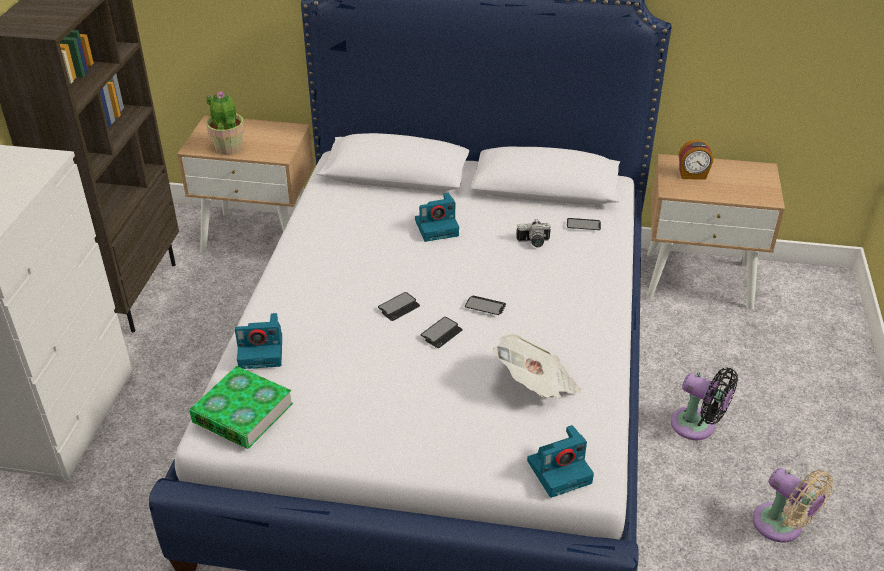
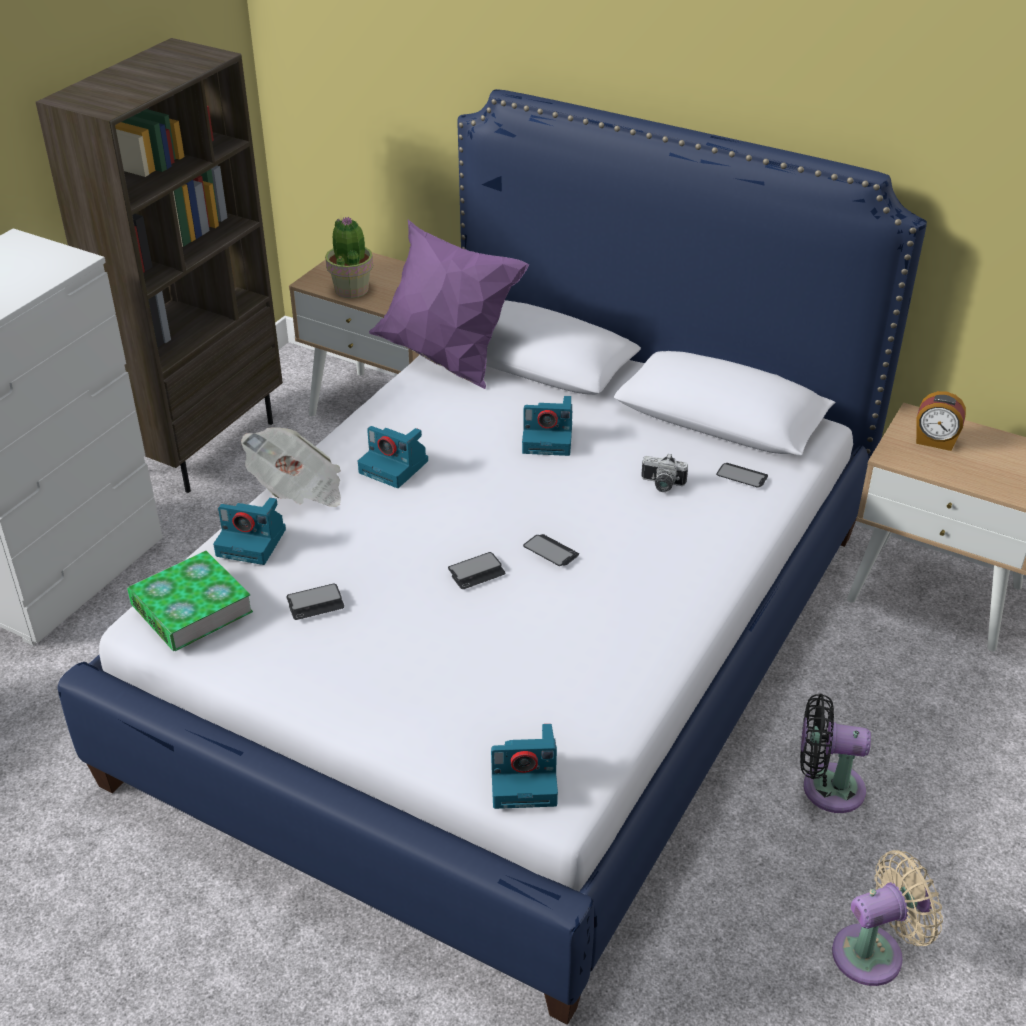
camera: 20 degrees right, 0 degrees up
(330, 186) = (446, 360): none -> purple pillow
(338, 271) = (395, 467): none -> camera
(399, 307) = (442, 528): phone -> phone (315, 603)
(536, 384) = (558, 665): newspaper -> newspaper (297, 490)
(697, 426) = (826, 787): black fan -> black fan turned 135 degrees clockwise
(782, 526) = (874, 952): beige fan -> beige fan turned 90 degrees counterclockwise

